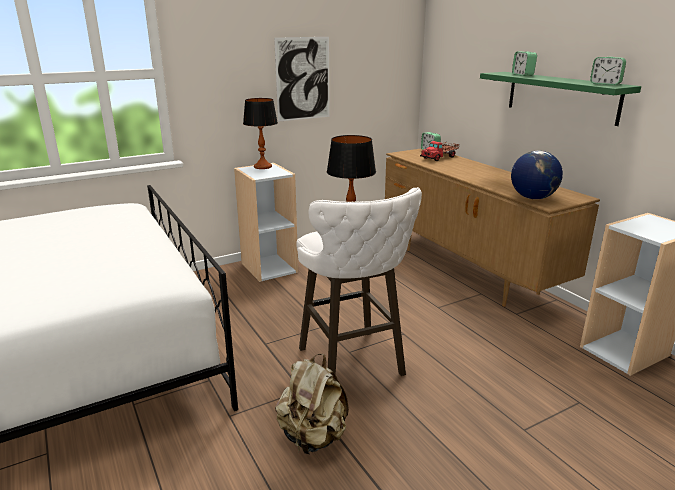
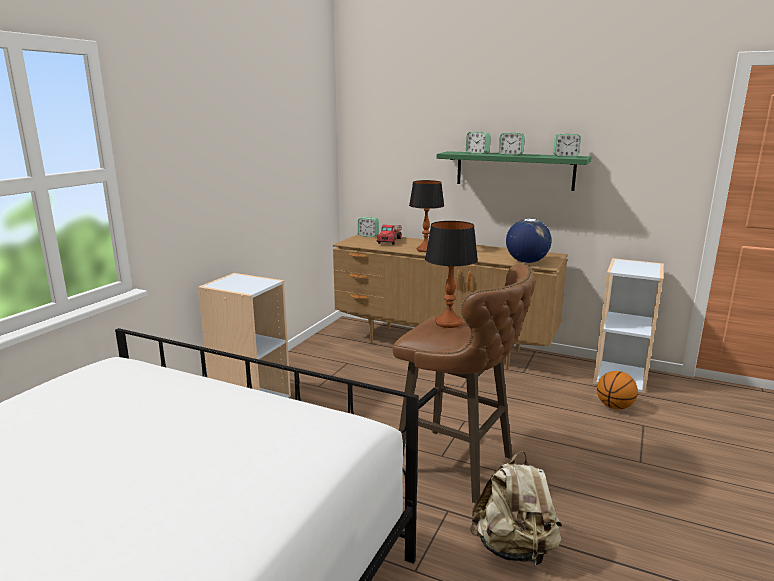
camera: 35 degrees left, 5 degrees down
(263, 166) = (231, 279): table lamp -> table lamp (425, 249)
(303, 79) = (250, 171): picture -> none
(352, 364) = (459, 465): white stool -> brown stool
(551, 78) = (511, 154): none -> alarm clock
(571, 375) = (614, 406): none -> basketball

